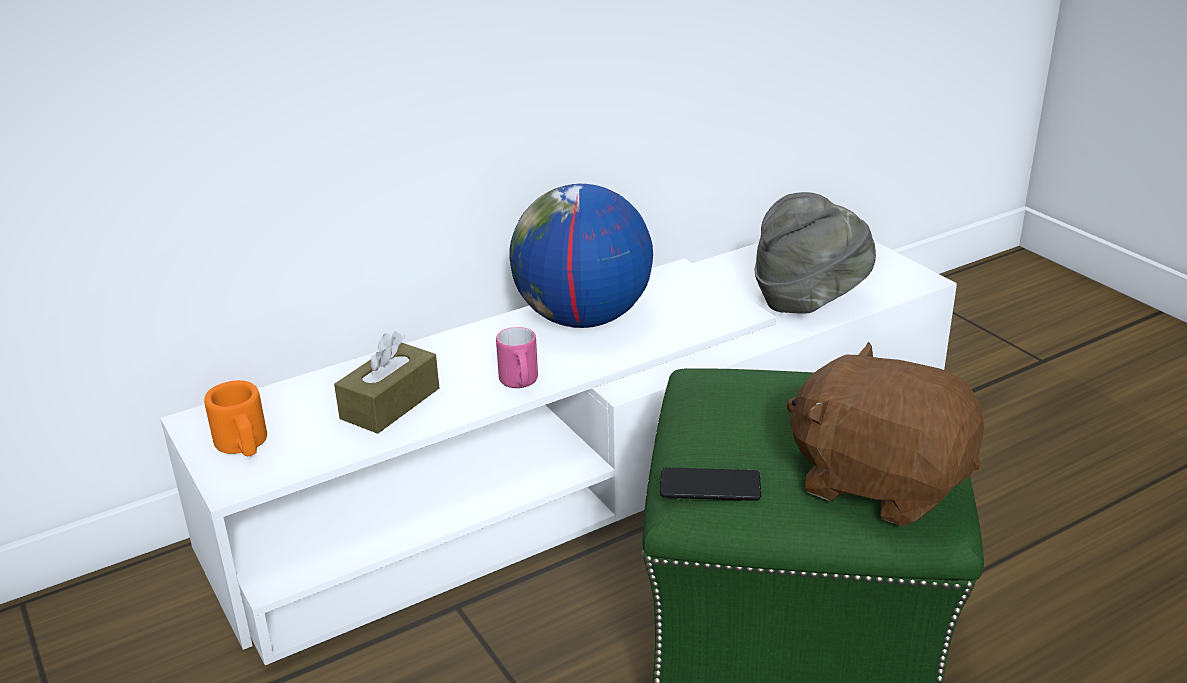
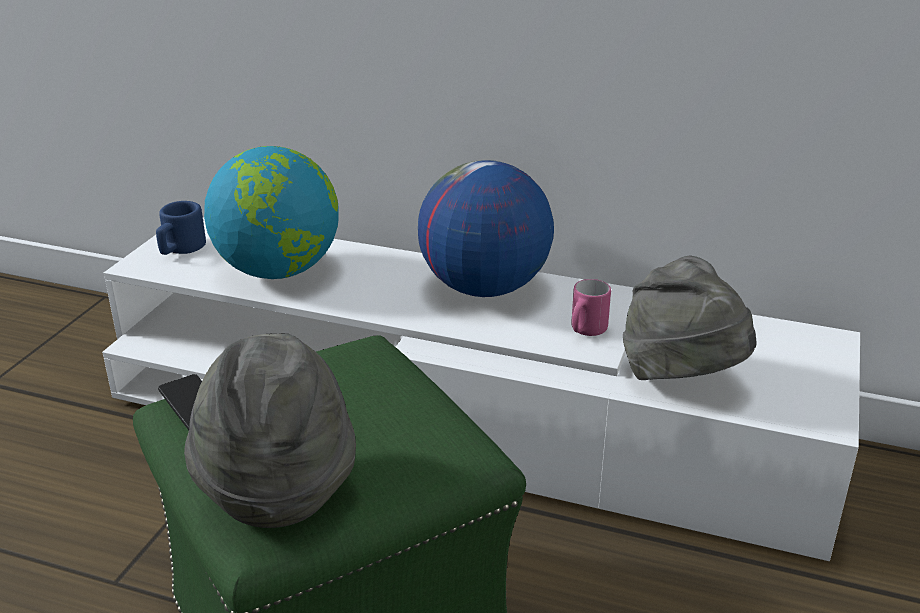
camera: 50 degrees right, 0 degrees up
(243, 444) = (180, 249): orange mug -> blue mug
(390, 403) = (279, 271): brown tissue box -> globe
(520, 384) = (360, 303): pink mug -> pink mug (585, 331)
(879, 481) = (276, 483): brown plush toy -> grey hat

